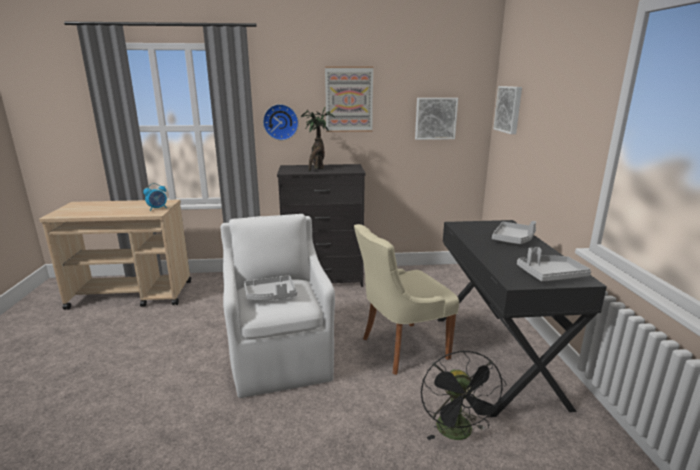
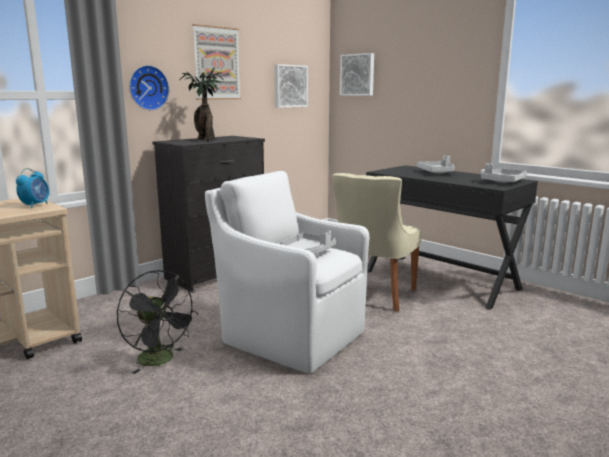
camera: 40 degrees left, 5 degrees down
(458, 434) = (490, 324): black fan -> black fan (161, 360)

